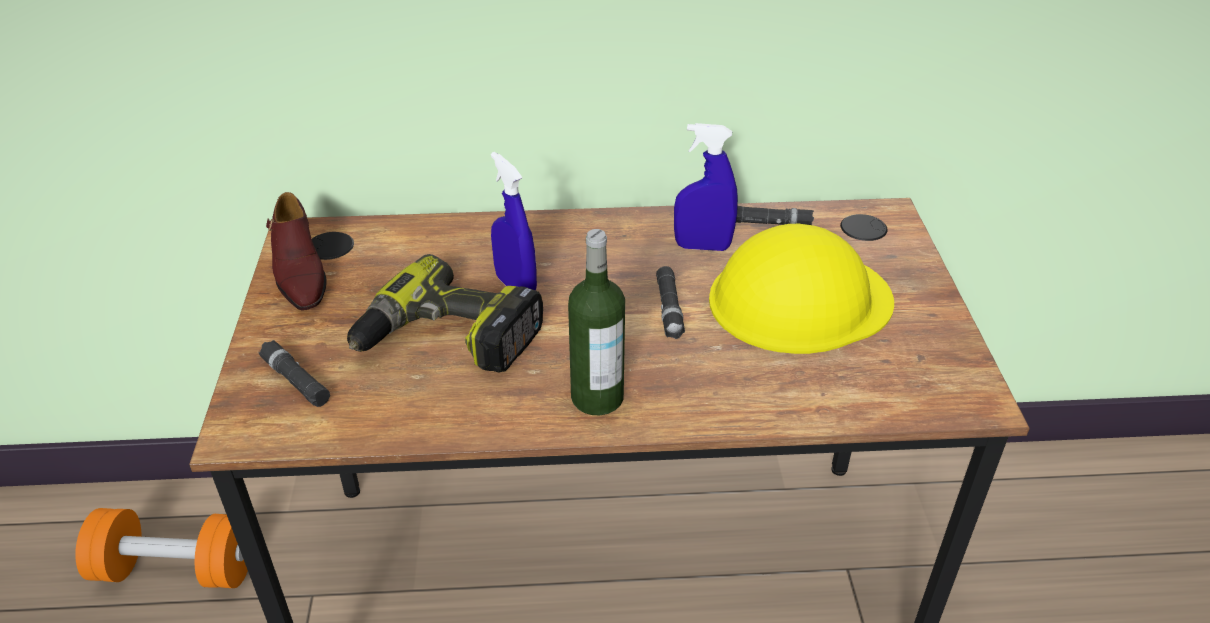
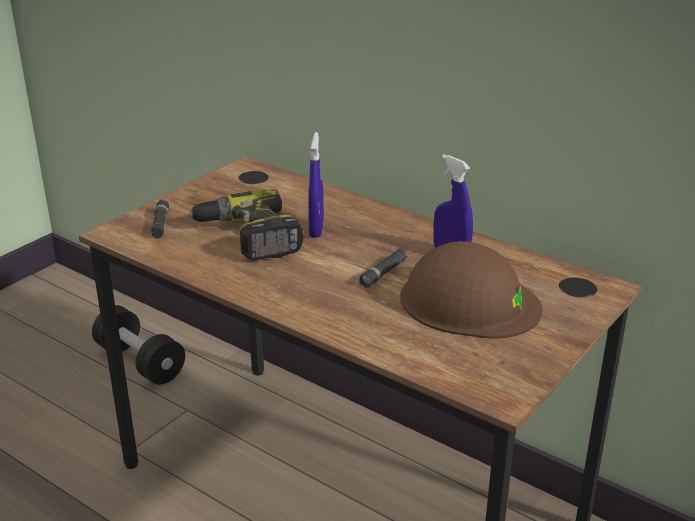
camera: 40 degrees right, 10 degrees down
(176, 569) = (140, 362): orange dumbbell -> black dumbbell
(299, 272) = (222, 182): brown shoe -> none
(597, 397) = (283, 292): bottle -> none
(770, 223) = (514, 260): black flashlight -> none
(799, 300) = (469, 302): yellow hard hat -> brown hard hat

